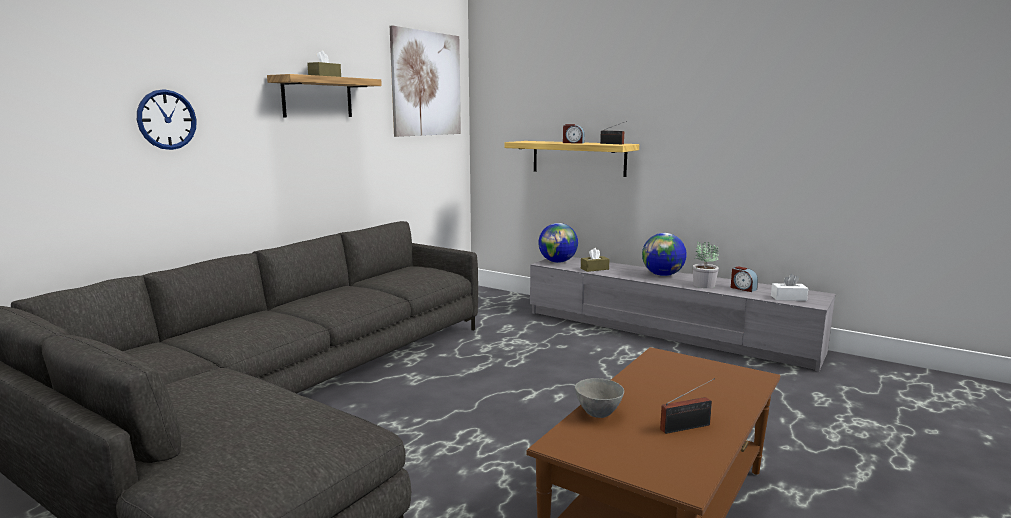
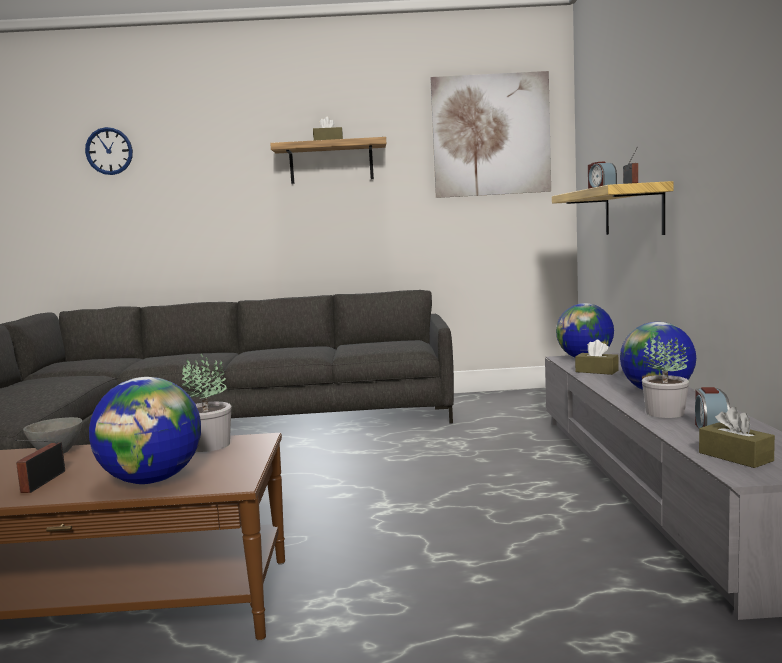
camera: 55 degrees right, 5 degrees down
(167, 119) = (183, 190): wall clock -> wall clock (109, 151)
(655, 368) = (208, 445): none -> potted plant
(688, 427) = (41, 483): radio -> radio turned 60 degrees clockwise
(726, 394) = (152, 480): none -> globe
(788, 298) = (735, 457): white tissue box -> brown tissue box

